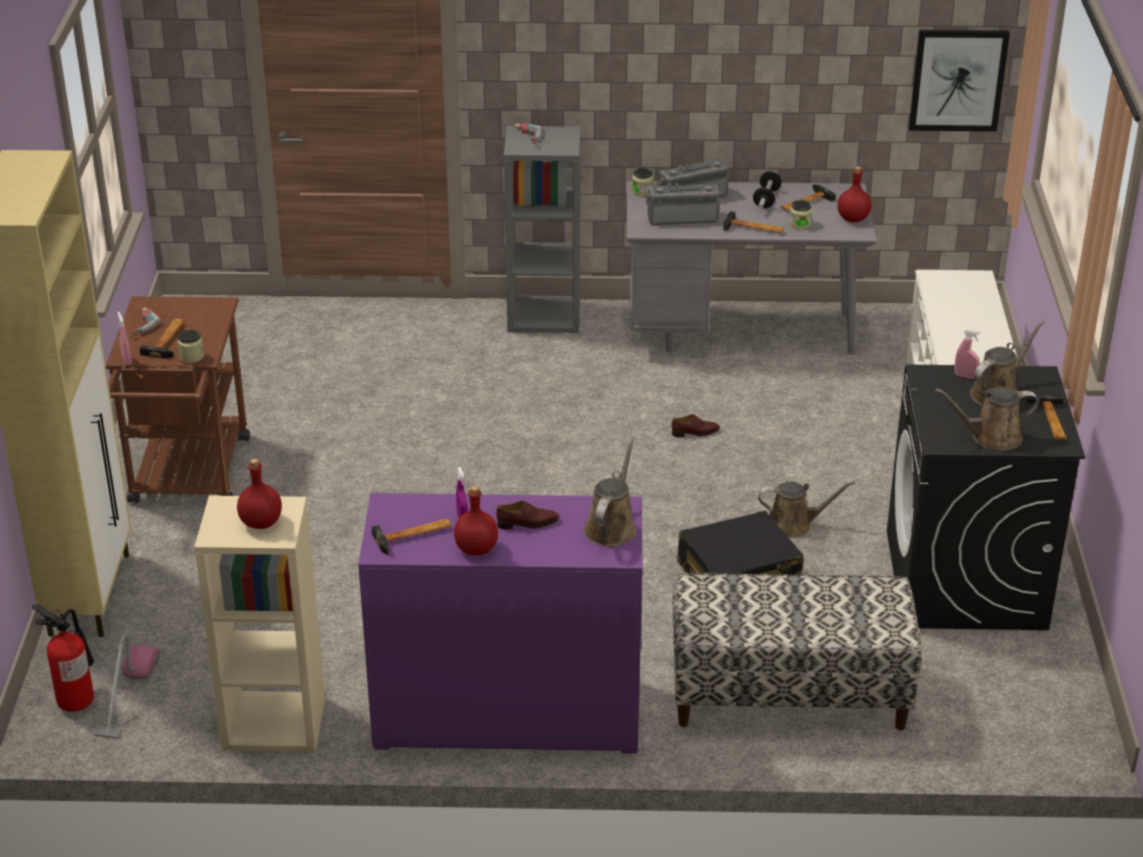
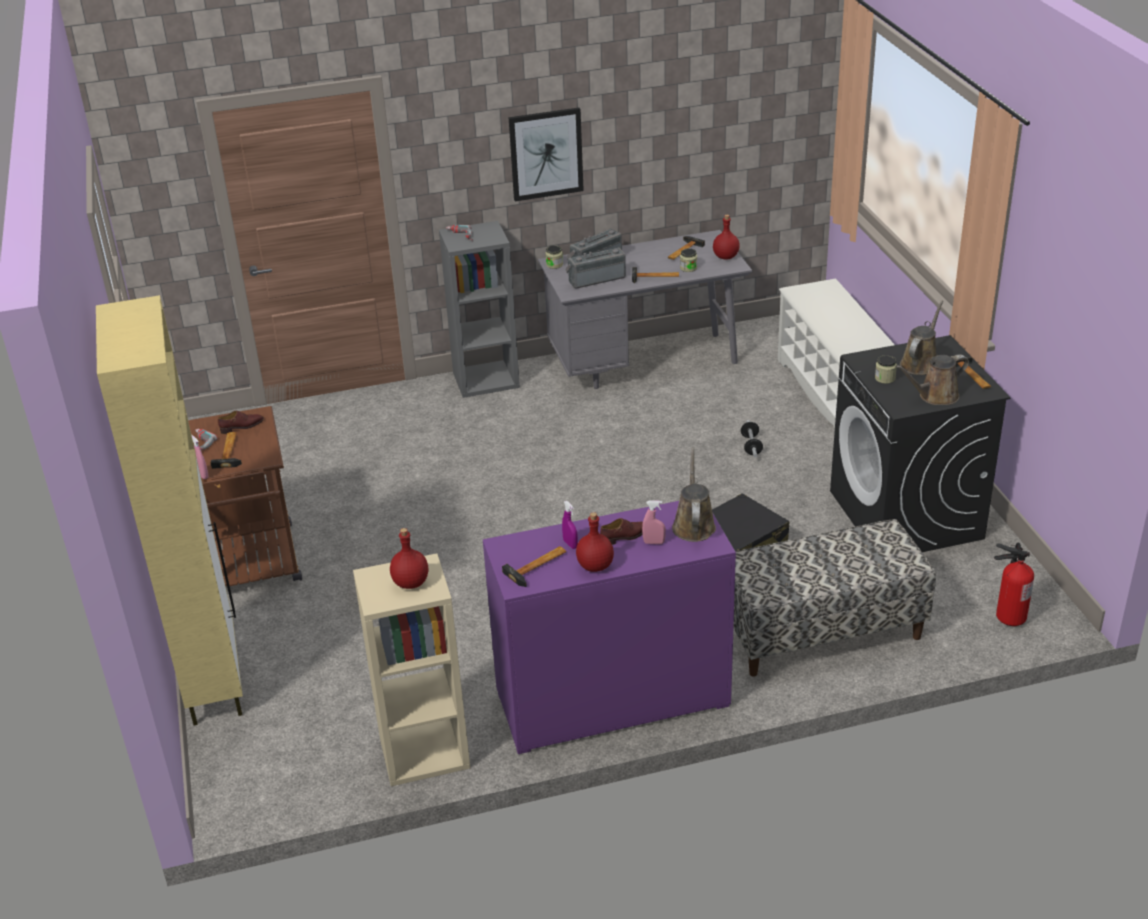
camera: 15 degrees left, 0 degrees up
(77, 699) = (244, 773): fire extinguisher -> fire extinguisher (1008, 616)
(127, 695) = (287, 759): vacuum cleaner -> none
(191, 356) = (257, 461): jar -> jar (885, 378)
(695, 432) = (648, 446): brown shoe -> brown shoe (242, 426)
(766, 199) = (653, 254): dumbbell -> dumbbell (751, 446)
(794, 524) = (758, 500): brown watering can -> none
(958, 80) = (782, 136): picture -> picture (546, 154)
(965, 376) = (889, 355): pink spray bottle -> pink spray bottle (654, 542)

